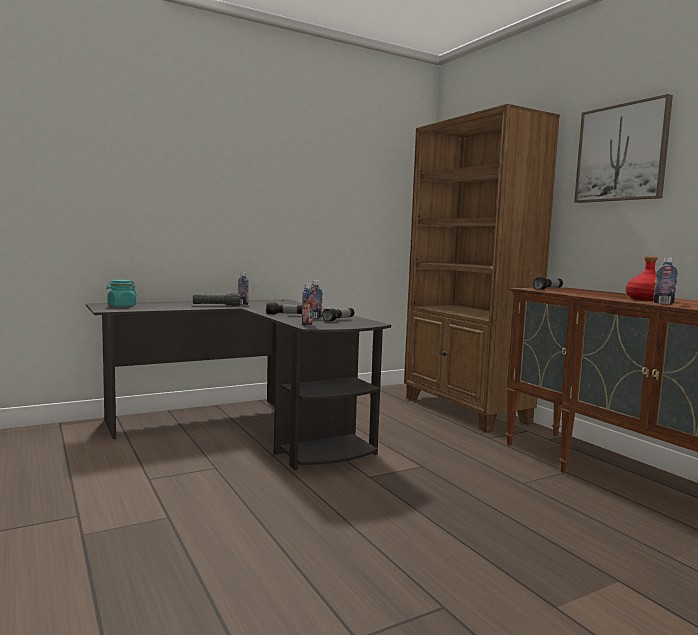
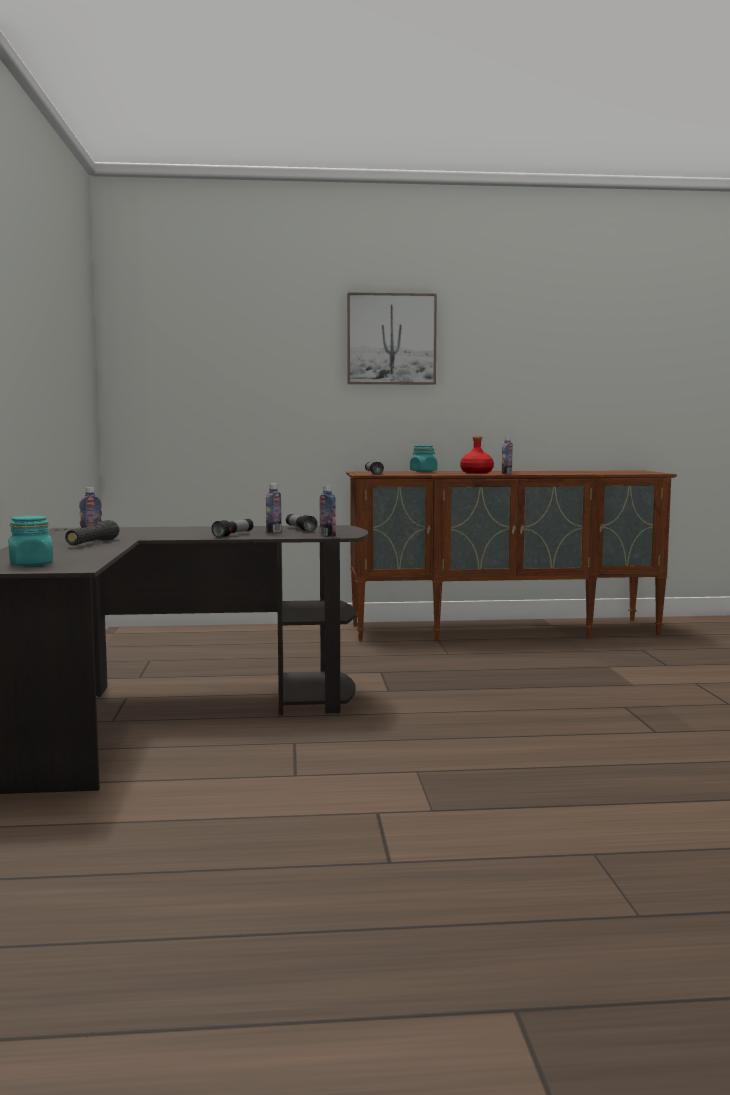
camera: 65 degrees left, 0 degrees up
(465, 410) = (245, 633): brown bookcase -> none
(618, 294) = (423, 471): none -> turquoise jar

